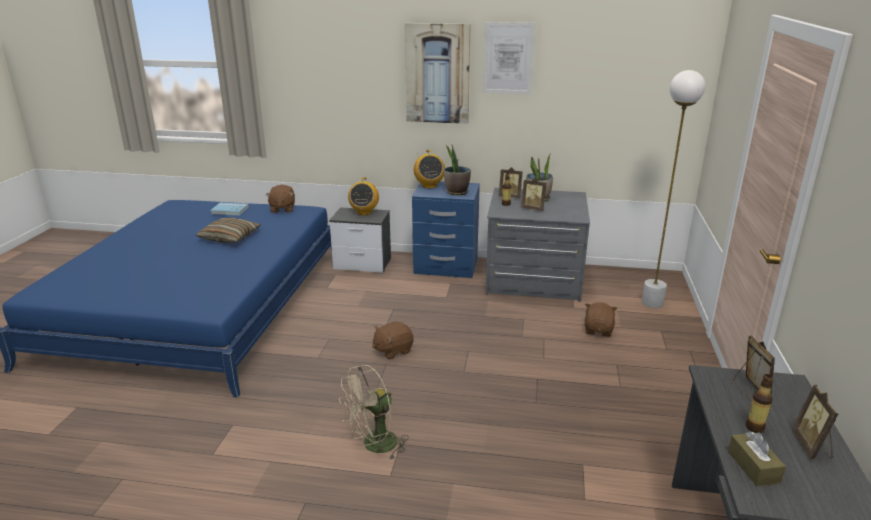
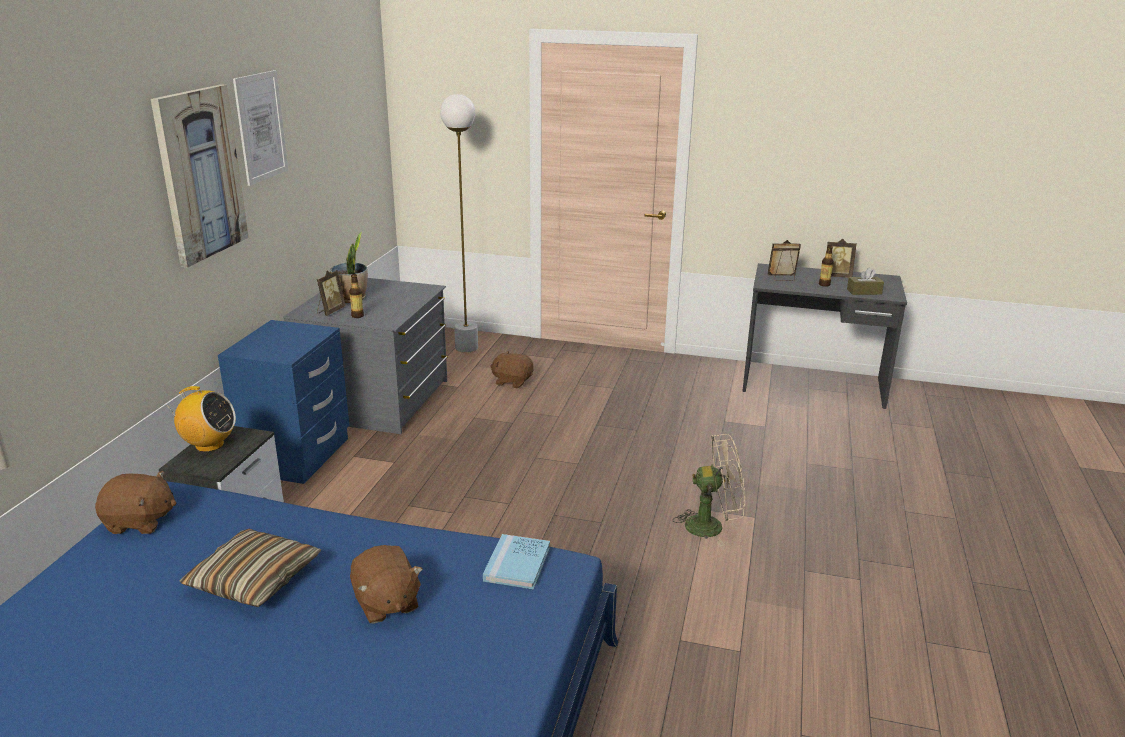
camera: 85 degrees left, 0 degrees up
(230, 210) = (82, 595): blue book -> blue book (517, 564)
(374, 446) = (712, 526): beige fan -> beige fan turned 60 degrees counterclockwise
(393, 350) = (522, 509): brown plush toy -> brown plush toy (386, 603)
(429, 186) = (253, 350): radio -> none
(456, 192) = (300, 335): potted plant -> none
(533, 208) = (384, 304): picture frame -> none

